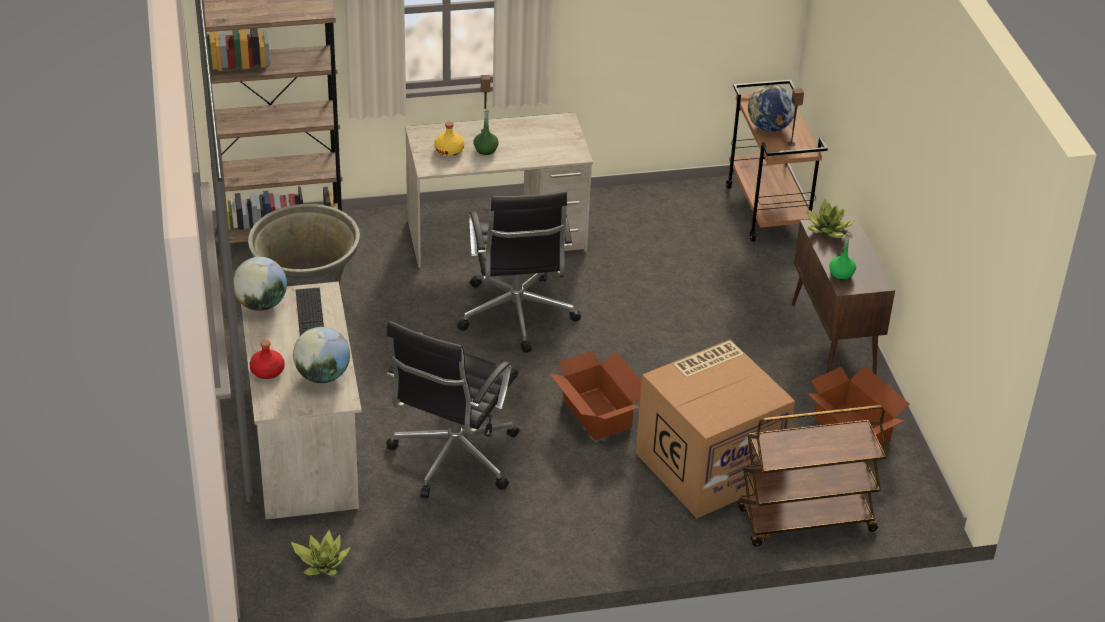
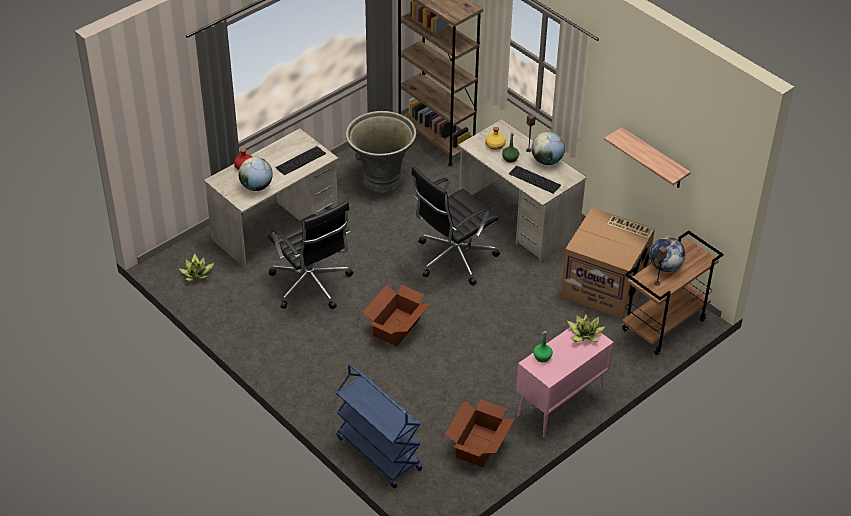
camera: 60 degrees right, 5 degrees up
(261, 304) = (294, 140): globe -> globe (547, 161)
(452, 458) = (311, 286): black office chair -> black office chair turned 120 degrees counterclockwise
(542, 148) = (534, 179): none -> keyboard
(663, 25) = (654, 159): none -> shelf
(709, 465) = (392, 392): cardboard box -> cardboard box (605, 286)
(805, 521) = (377, 453): brown cart -> blue cart
(833, 339) = (560, 405): brown cabinet -> pink cabinet

